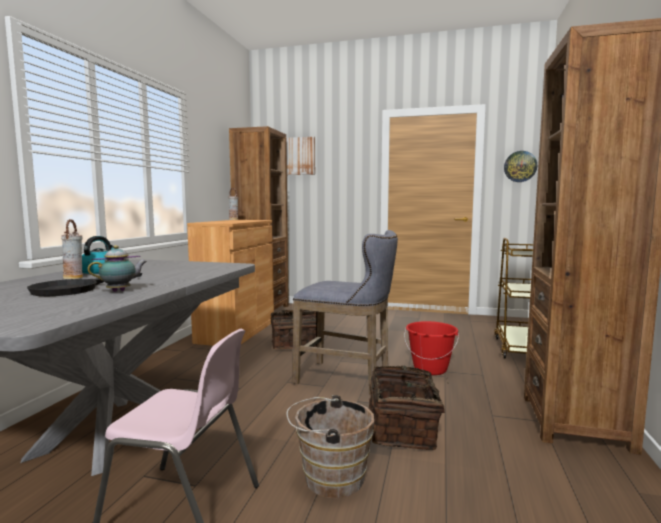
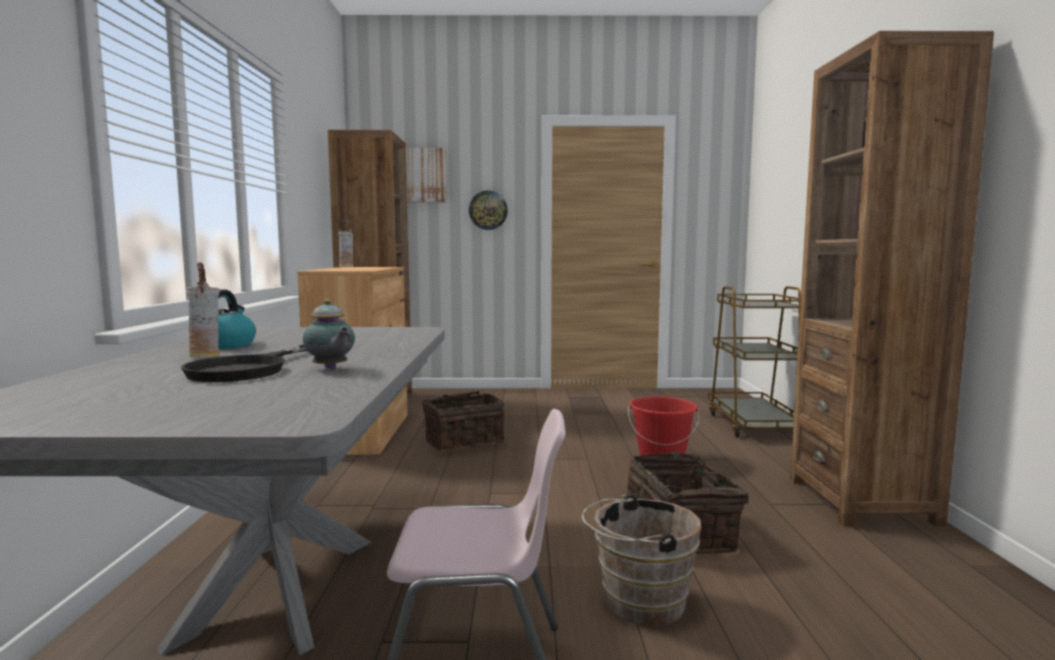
camera: 15 degrees left, 0 degrees up
(120, 291) = (330, 369): teapot -> teapot turned 105 degrees clockwise
(348, 379) = (569, 481): grey stool -> none
(520, 166) = (717, 197): wall clock -> wall clock (488, 210)

